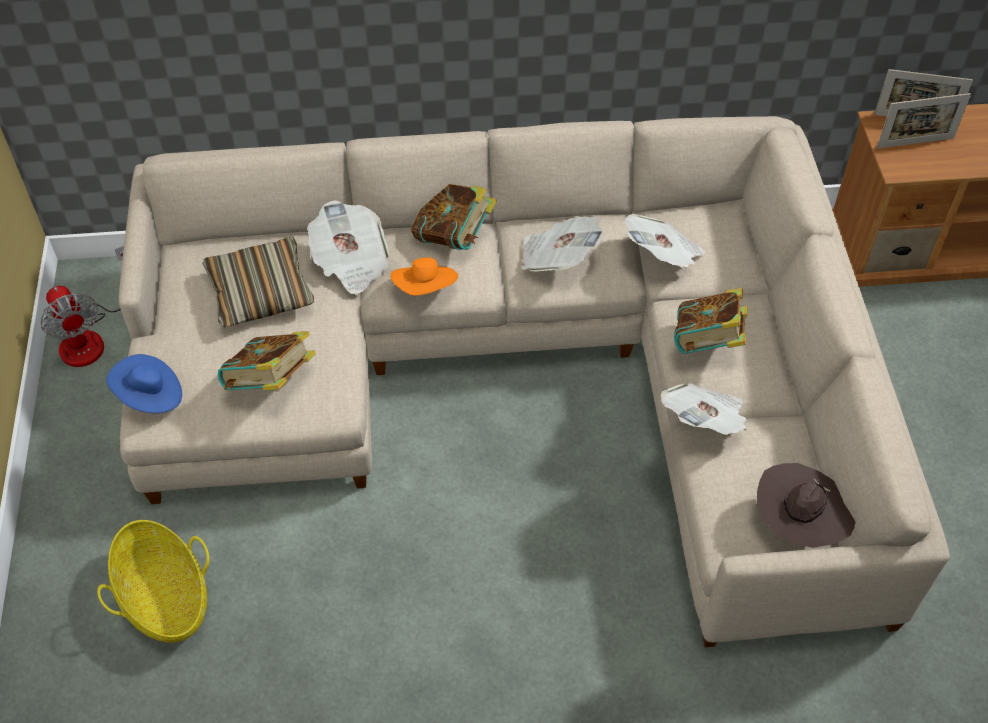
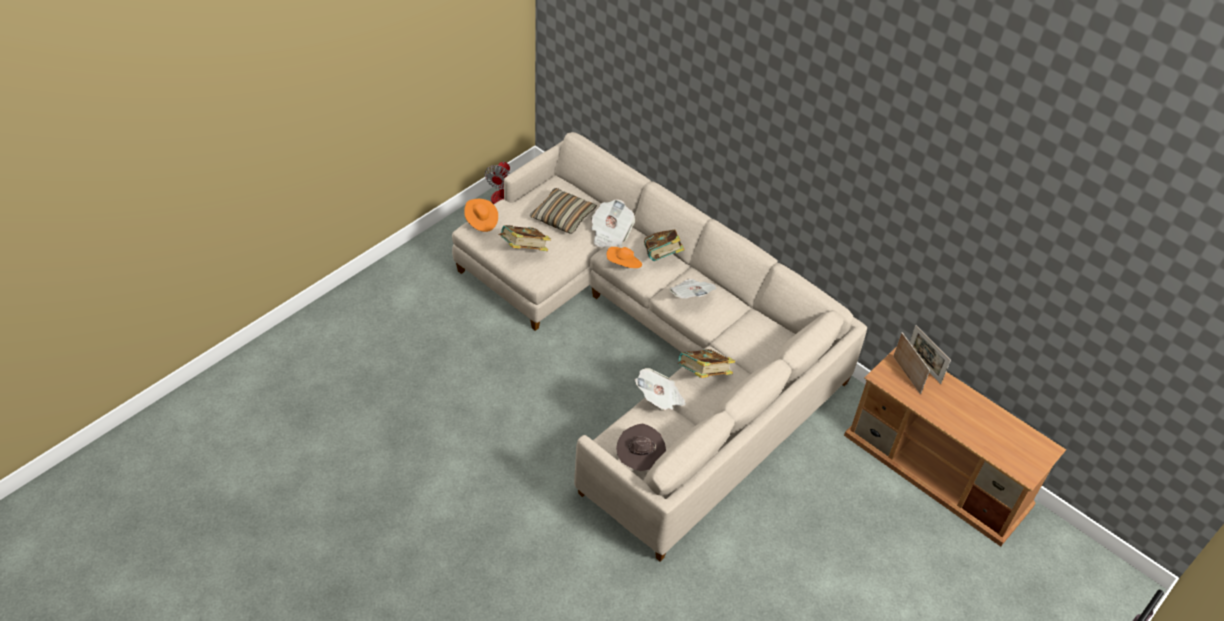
camera: 45 degrees right, 5 degrees down
(149, 396) = (481, 221): blue hat -> orange hat
(164, 597) = (423, 305): basket -> none
(663, 256) = (735, 331): newspaper -> none
(915, 143) = (906, 374): picture frame -> picture frame turned 150 degrees counterclockwise

